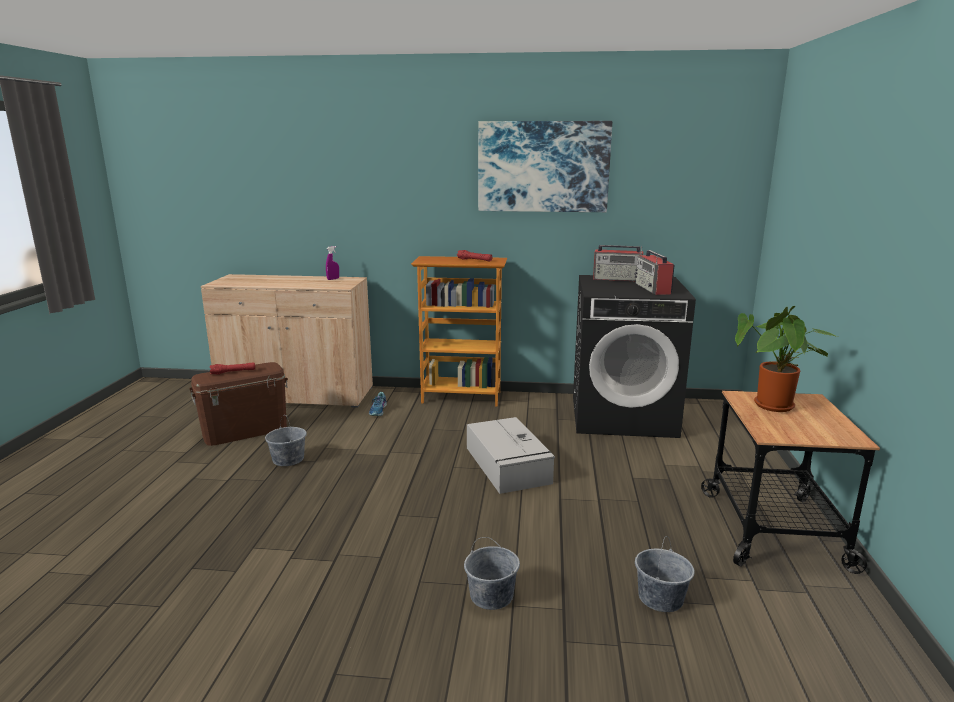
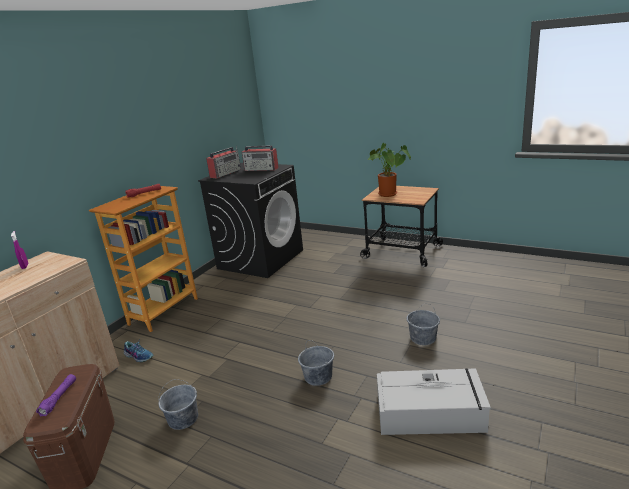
camera: 65 degrees left, 5 degrees up
(233, 372) = (59, 398): red flashlight -> purple flashlight
(508, 466) = (288, 309): grey storage box -> grey storage box (431, 412)
(543, 167) = (154, 105): picture -> none
(660, 598) = (441, 291): grey bucket -> grey bucket (318, 377)

